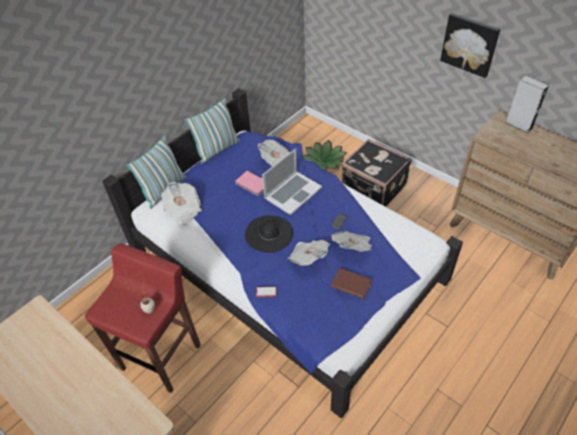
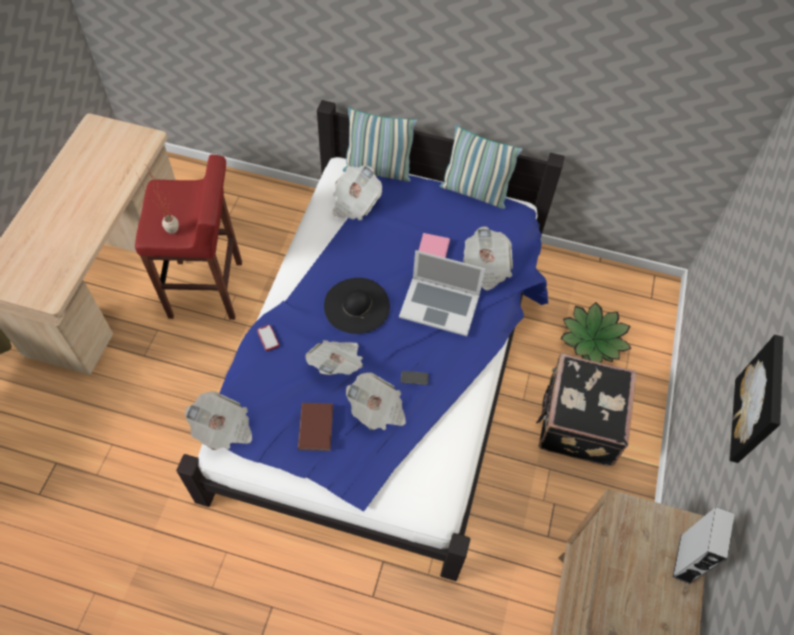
camera: 60 degrees right, 10 degrees up
(328, 341) = (223, 429): none -> newspaper

